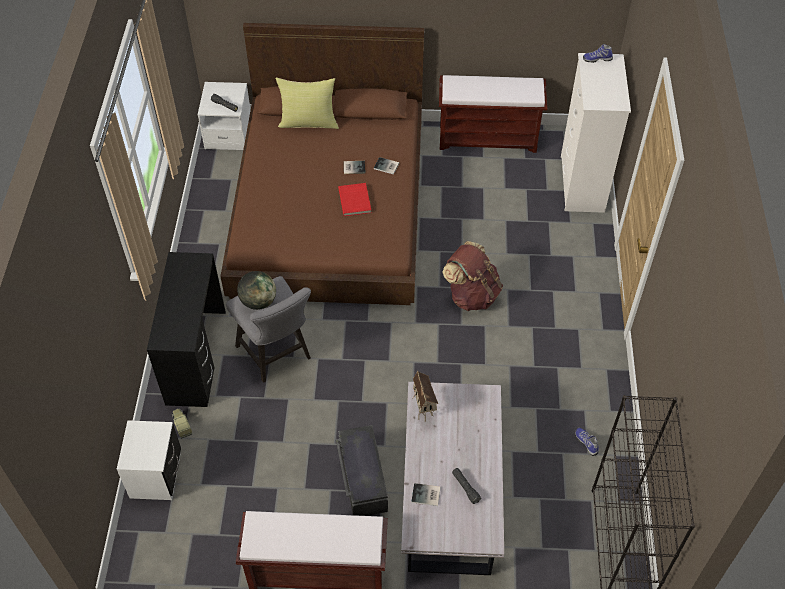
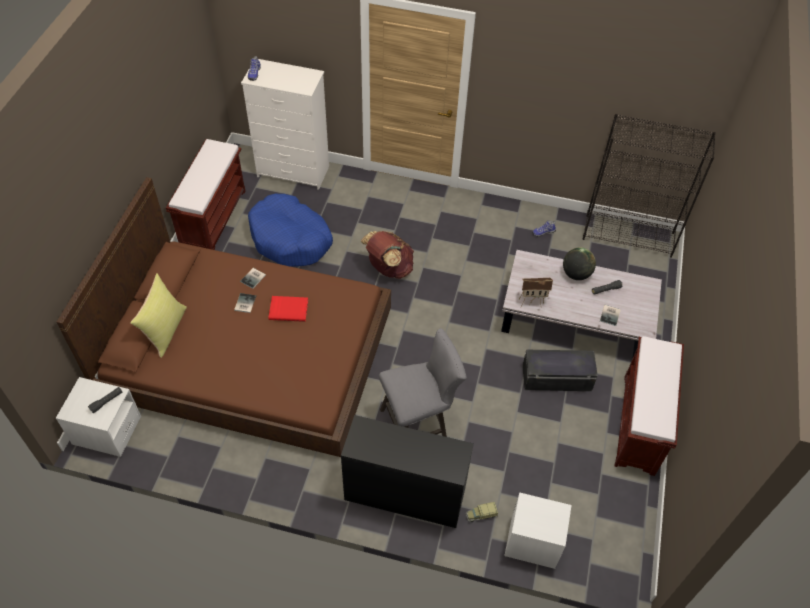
camera: 80 degrees left, 0 degrees up
(258, 302) = (412, 391): globe -> globe (576, 274)
(483, 203) = (290, 239): none -> blue dog bed

